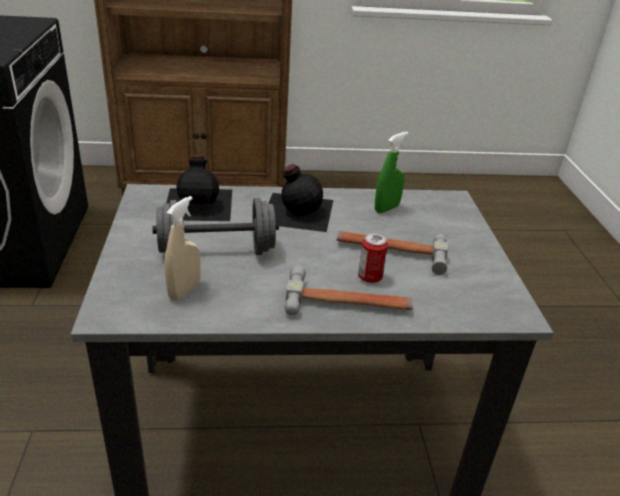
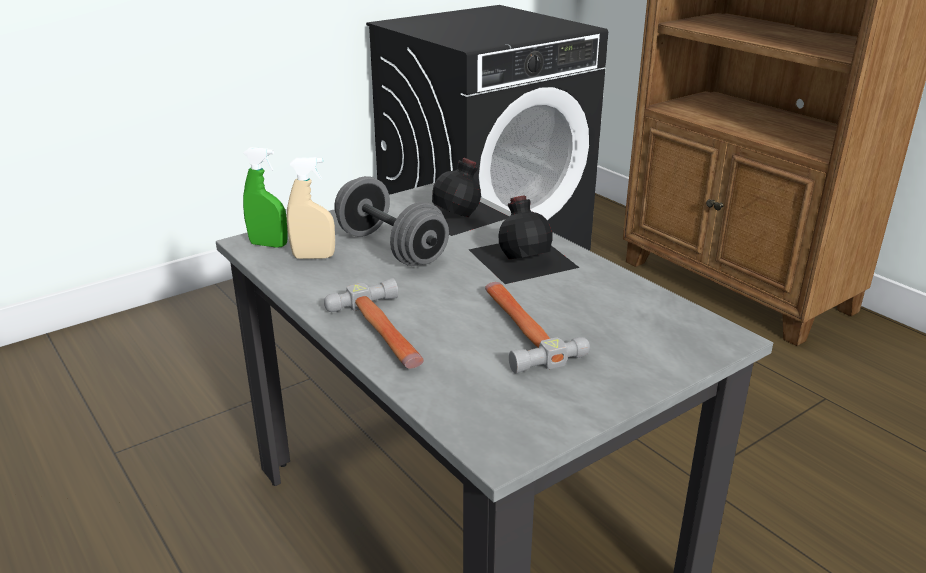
camera: 60 degrees right, 5 degrees down
(370, 277) = (449, 332): can -> none
(386, 208) = (615, 301): green spray bottle -> green spray bottle (268, 245)

